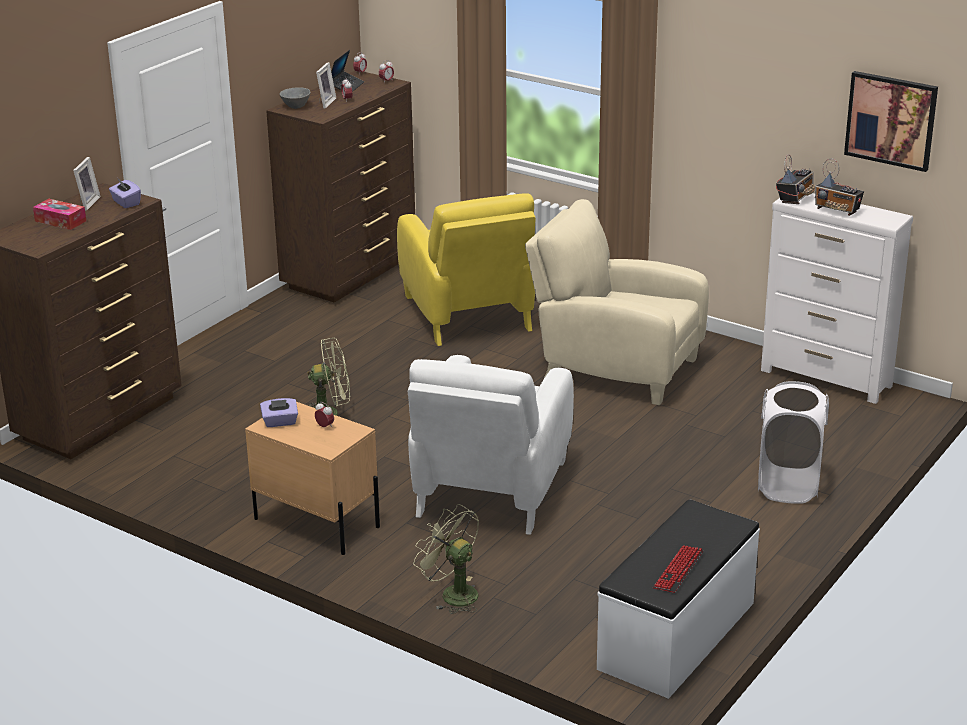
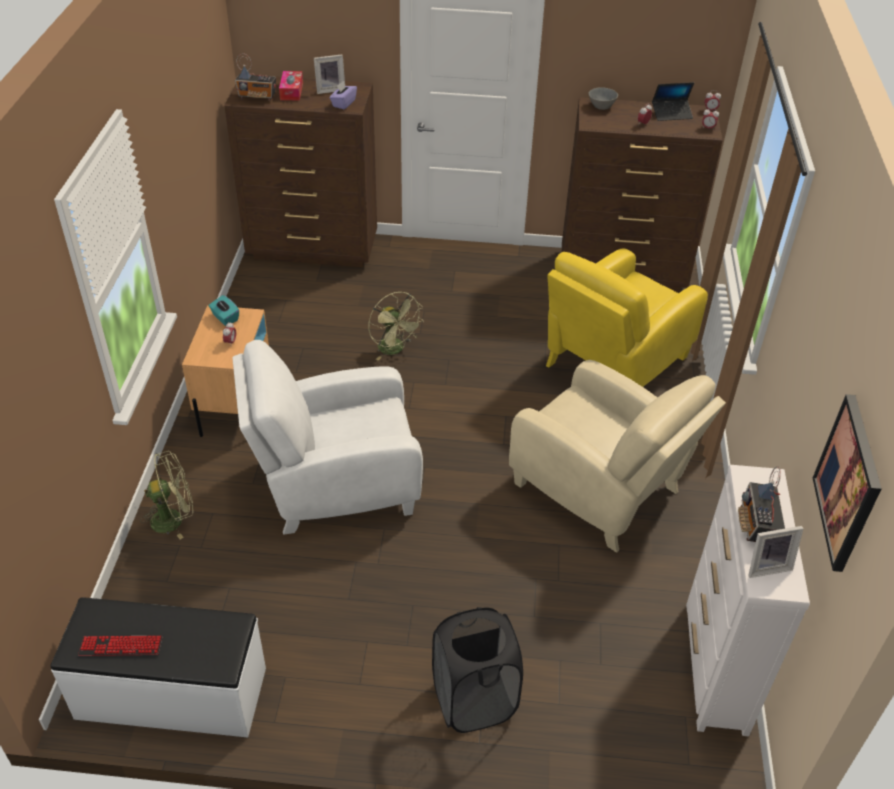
camera: 60 degrees right, 15 degrees up
(280, 422) = (225, 318): purple tissue box -> turquoise tissue box
(324, 103) = (623, 116): picture frame -> picture frame (766, 566)
(452, 593) = (174, 518): green fan -> green fan turned 60 degrees clockwise
(615, 368) = (600, 491): beige armchair -> beige armchair turned 135 degrees clockwise
(788, 486) = (473, 700): white laundry basket -> black laundry basket
(795, 198) = (757, 479): radio -> radio (257, 97)

